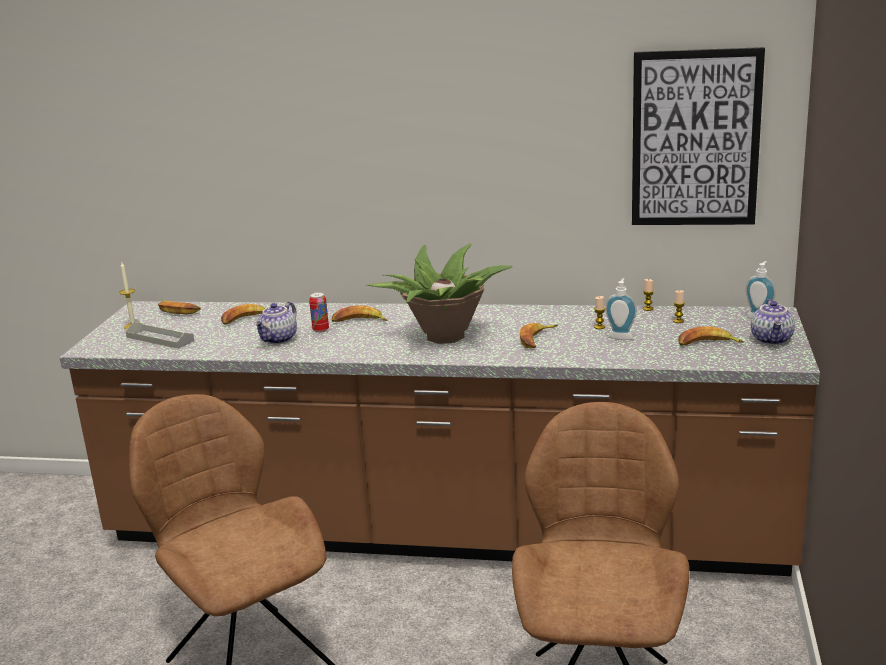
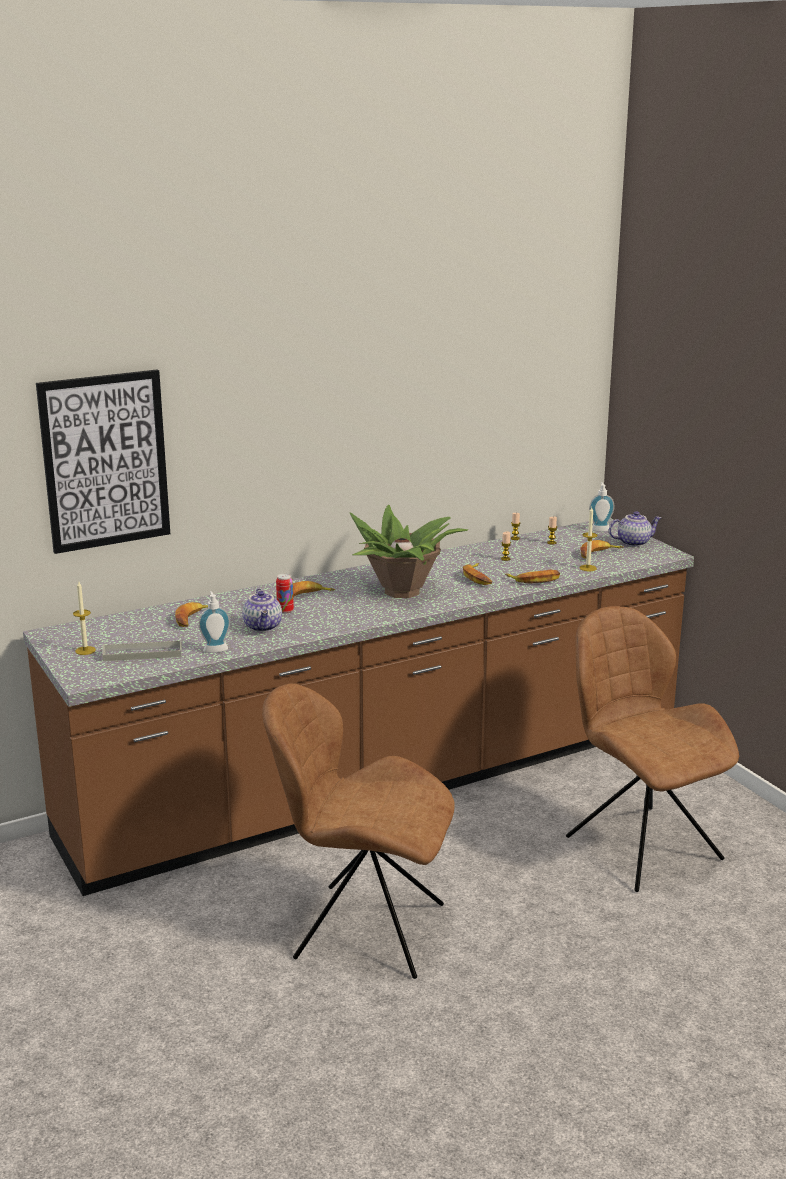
camera: 40 degrees left, 0 degrees up
(178, 310) = (102, 627): banana -> banana (534, 580)
(621, 336) = (532, 562): soap dispenser -> soap dispenser (215, 649)
(668, 356) = (588, 568): none -> candle
(695, 139) = (541, 389): picture -> picture (105, 461)
(772, 340) = (633, 542): teapot -> teapot turned 75 degrees counterclockwise

